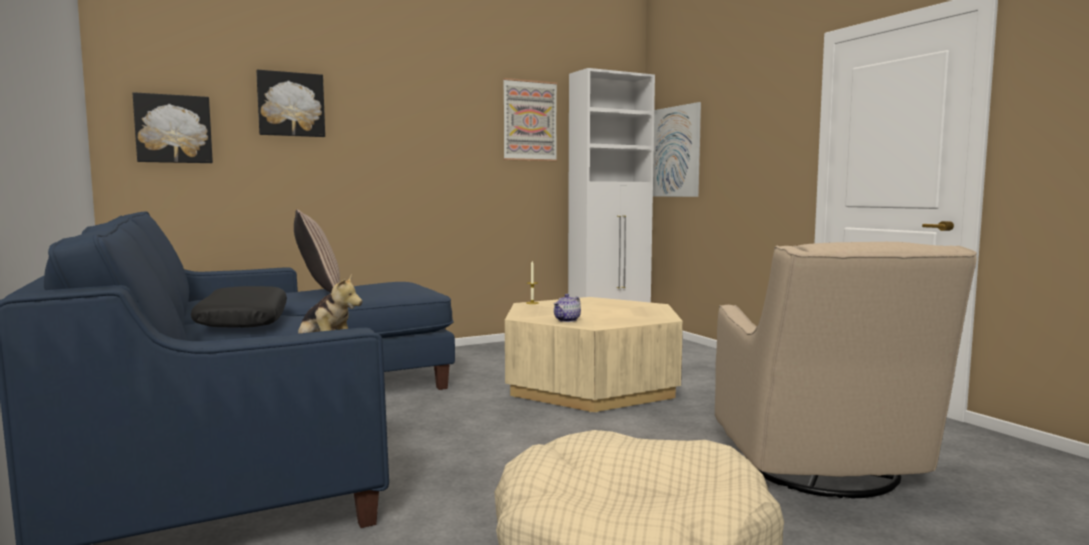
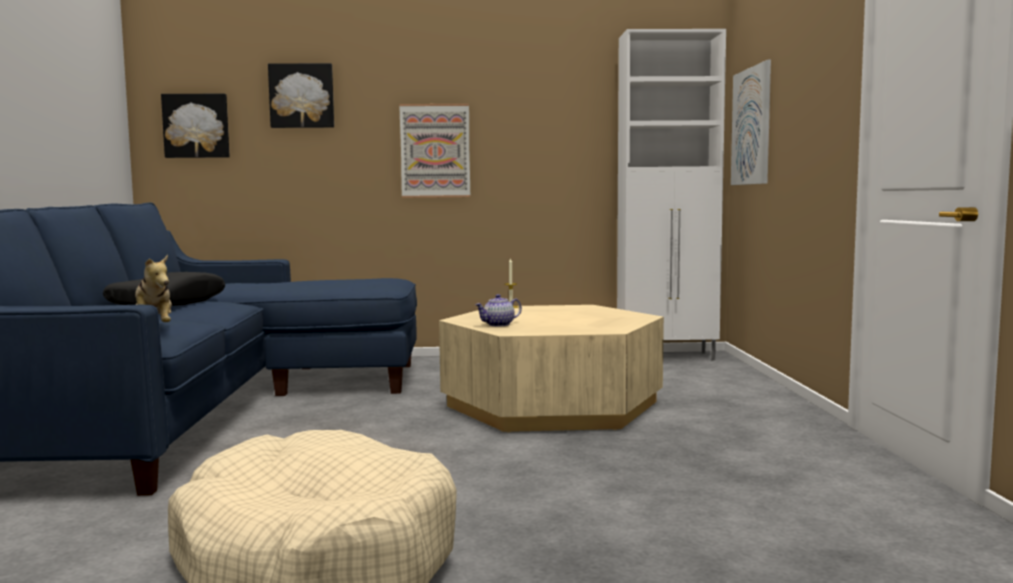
camera: 25 degrees right, 0 degrees up
(318, 291) = (286, 282): pillow -> none
(529, 121) = (569, 98): picture -> picture (435, 151)
(822, 470) = (660, 526): beige armchair -> none

